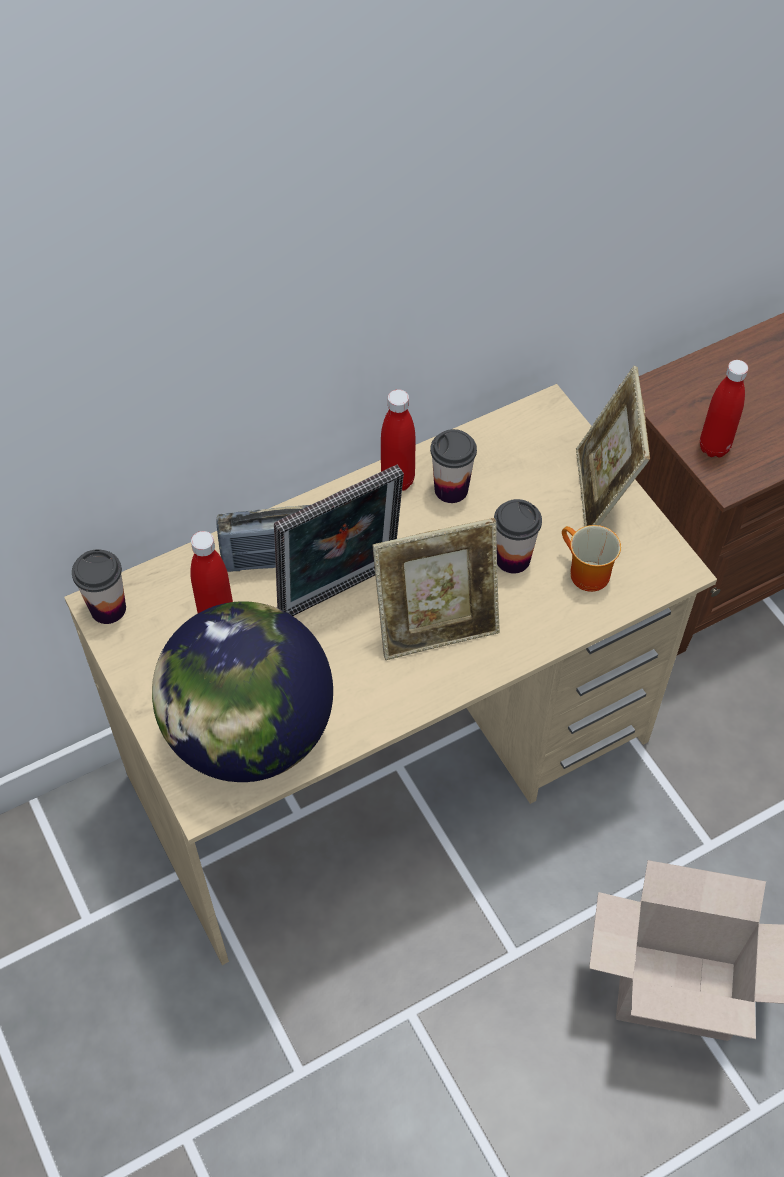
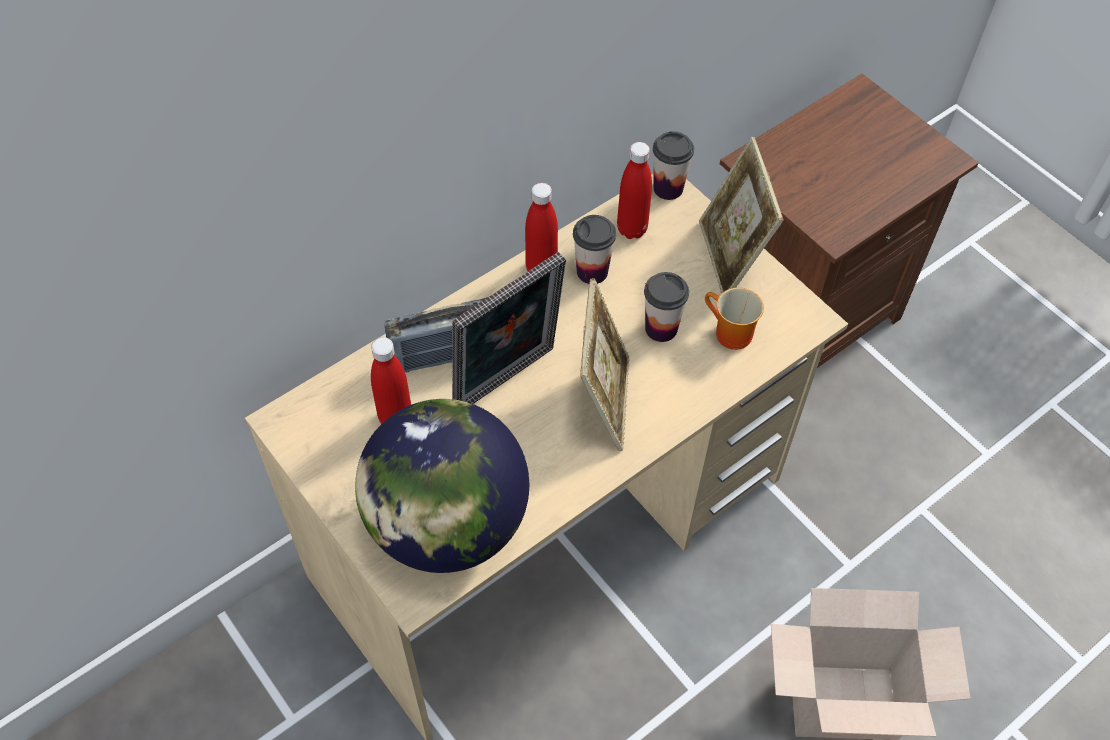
camera: 10 degrees left, 0 degrees up
(108, 609) = (289, 423): cup -> cup (668, 188)
(436, 627) = (603, 401): picture frame -> picture frame turned 60 degrees counterclockwise
(714, 447) = (816, 206): red bottle -> red bottle (632, 229)

